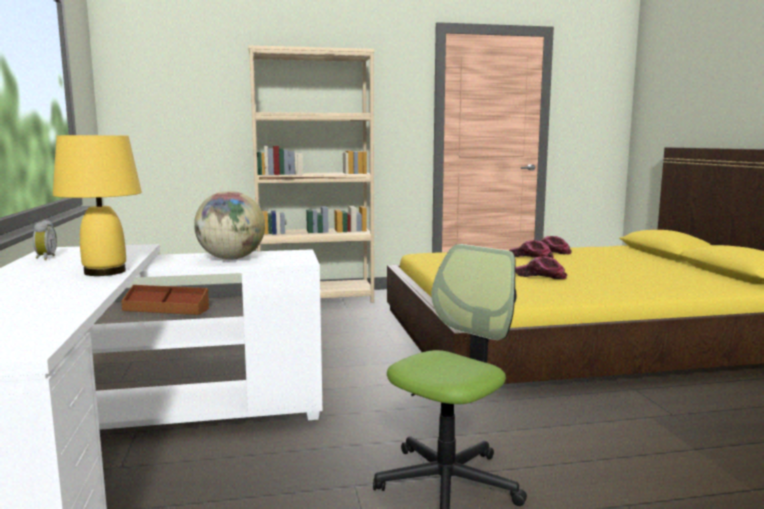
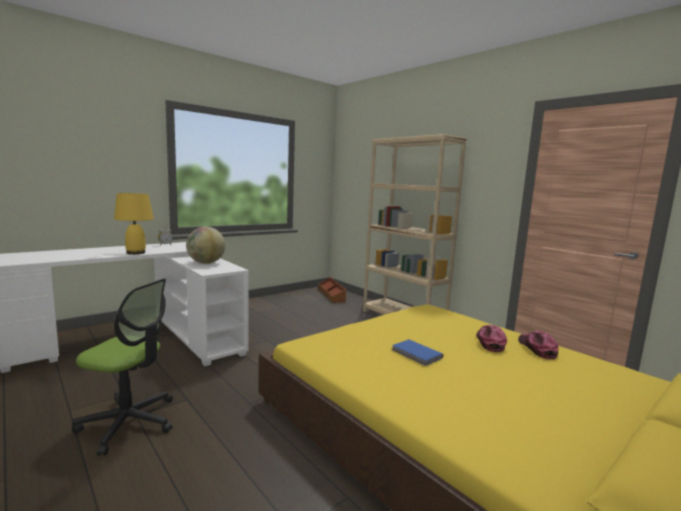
camera: 60 degrees right, 0 degrees up
(540, 276) = (416, 354): cap -> blue book

